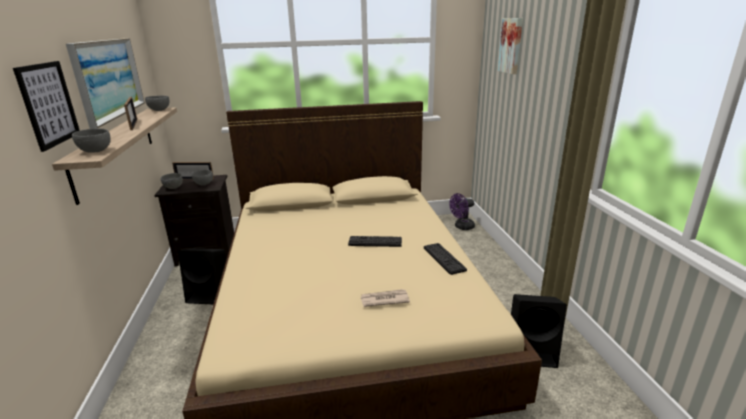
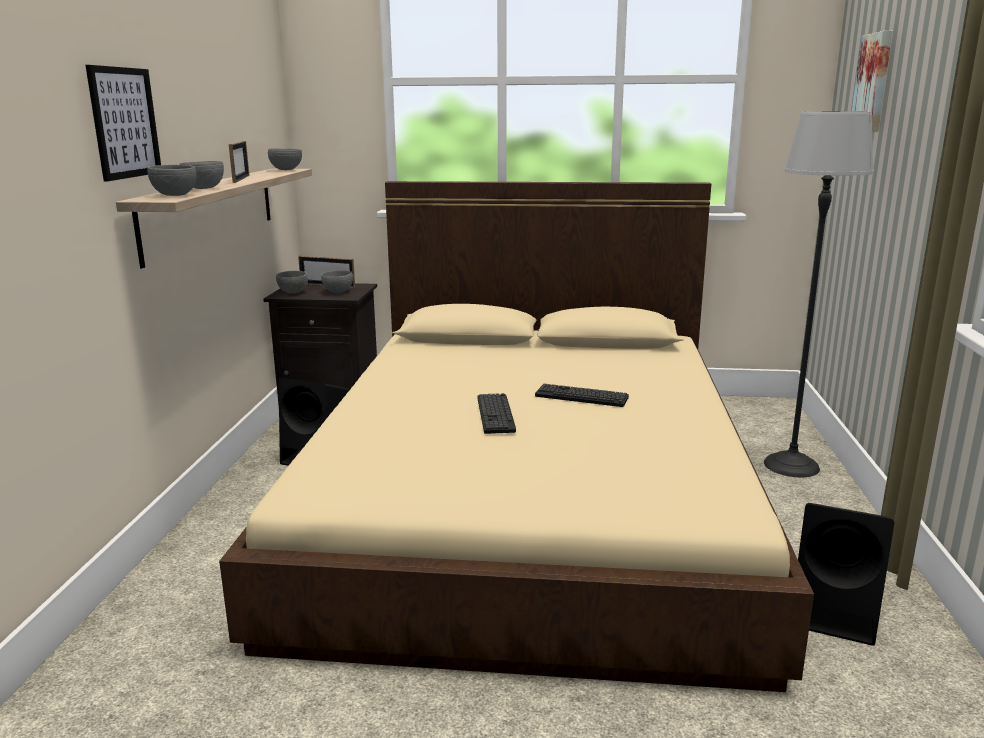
camera: 15 degrees right, 5 degrees down
(108, 78) = (216, 110): picture -> none
(113, 140) = (204, 188): none -> grey bowl
(384, 299) = (562, 468): newspaper -> none
(444, 259) = (690, 430): keyboard -> keyboard (495, 414)
(462, 227) = (771, 418): purple fan -> none
(481, 257) = (791, 465): none -> floor lamp

